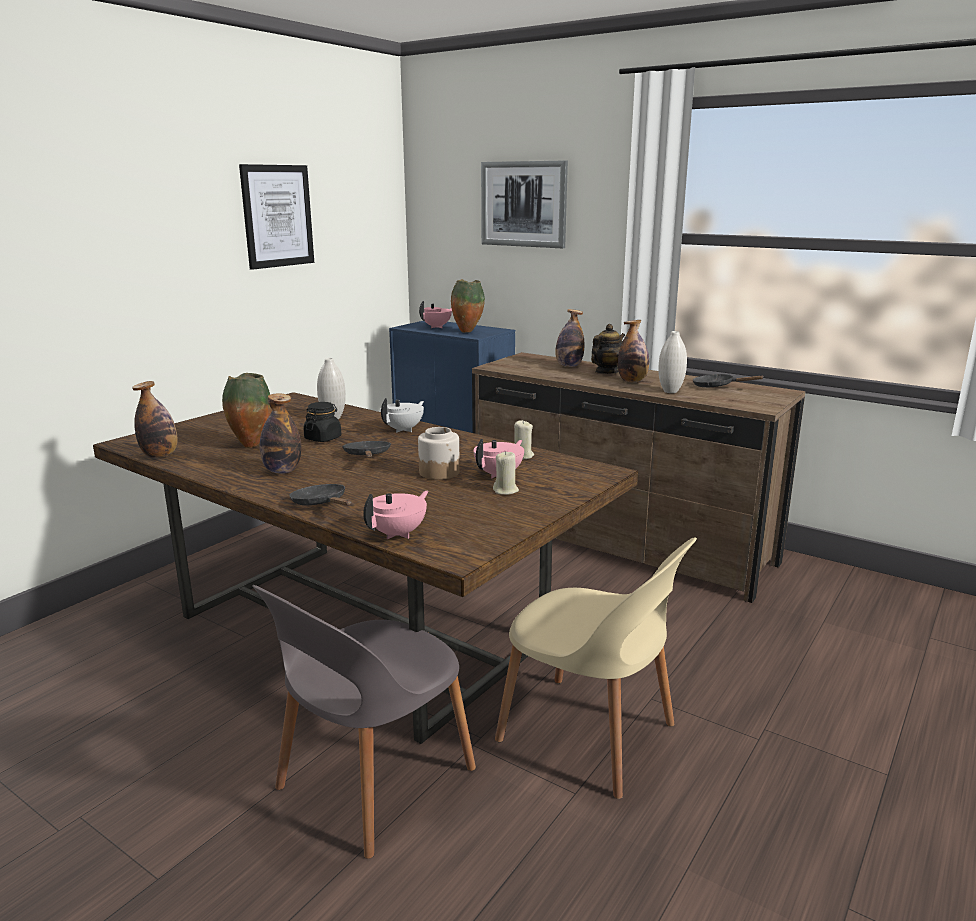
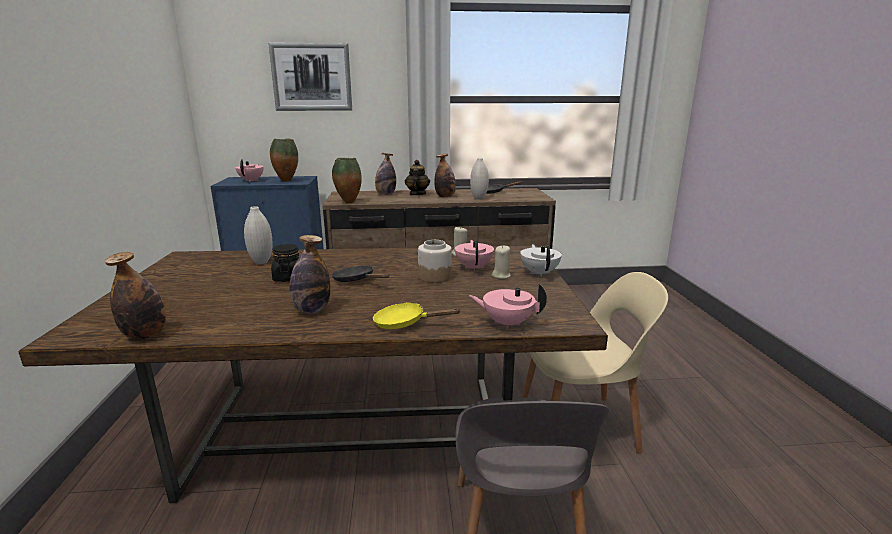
camera: 40 degrees left, 0 degrees up
(251, 445) = (231, 300): vase -> vase (348, 202)
(277, 216) = (106, 80): picture -> none
(321, 504) = (405, 323): black frying pan -> yellow frying pan
(398, 534) = (507, 323): pink teapot -> pink teapot turned 75 degrees counterclockwise
(403, 429) = (341, 257): white teapot -> white teapot (539, 273)

